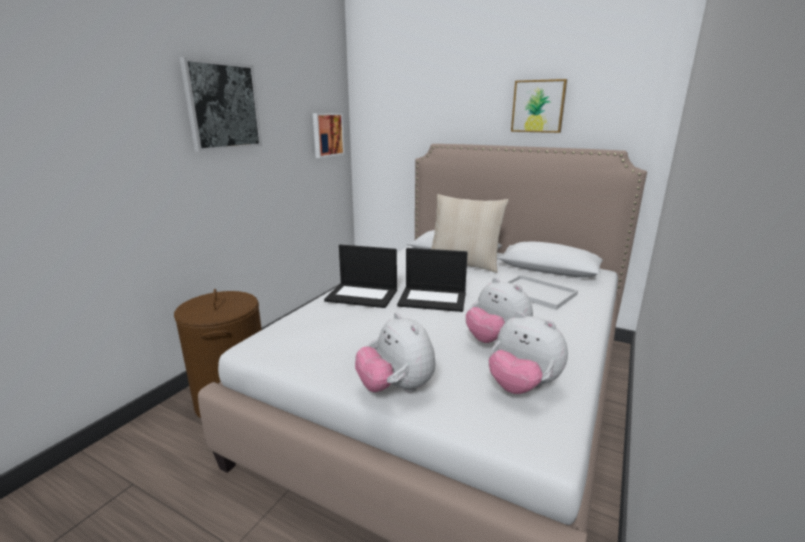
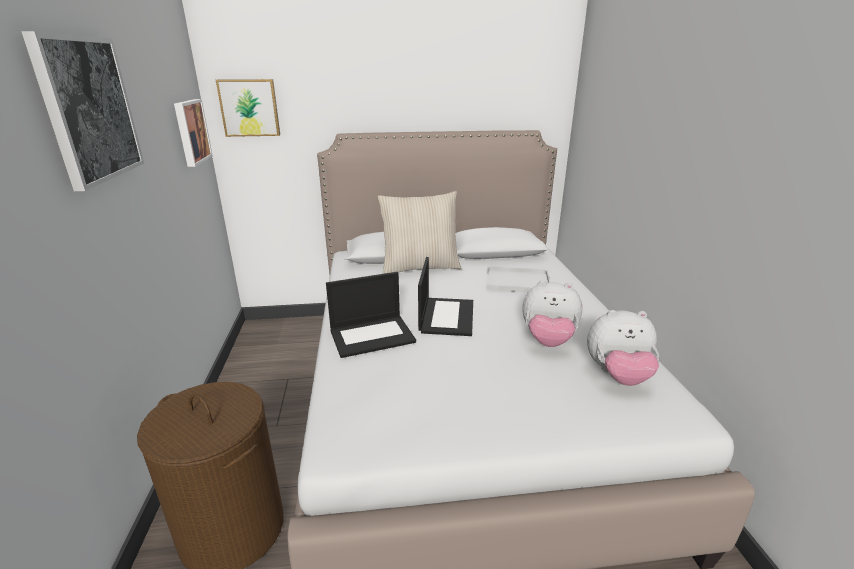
camera: 35 degrees left, 5 degrees up
(396, 388) = (538, 424): plush toy -> none
(433, 299) = (446, 316): laptop -> laptop turned 60 degrees counterclockwise
(538, 106) = (452, 88): picture -> picture (249, 108)

